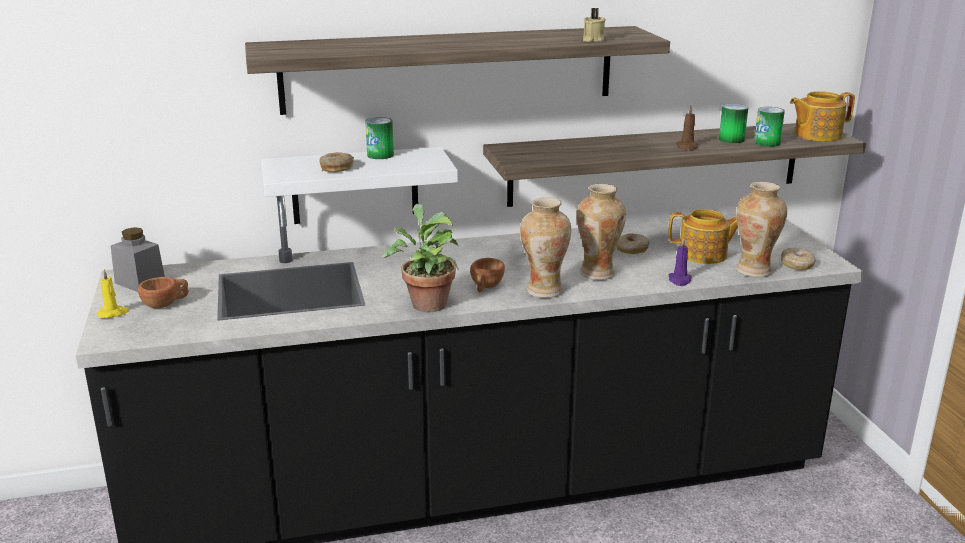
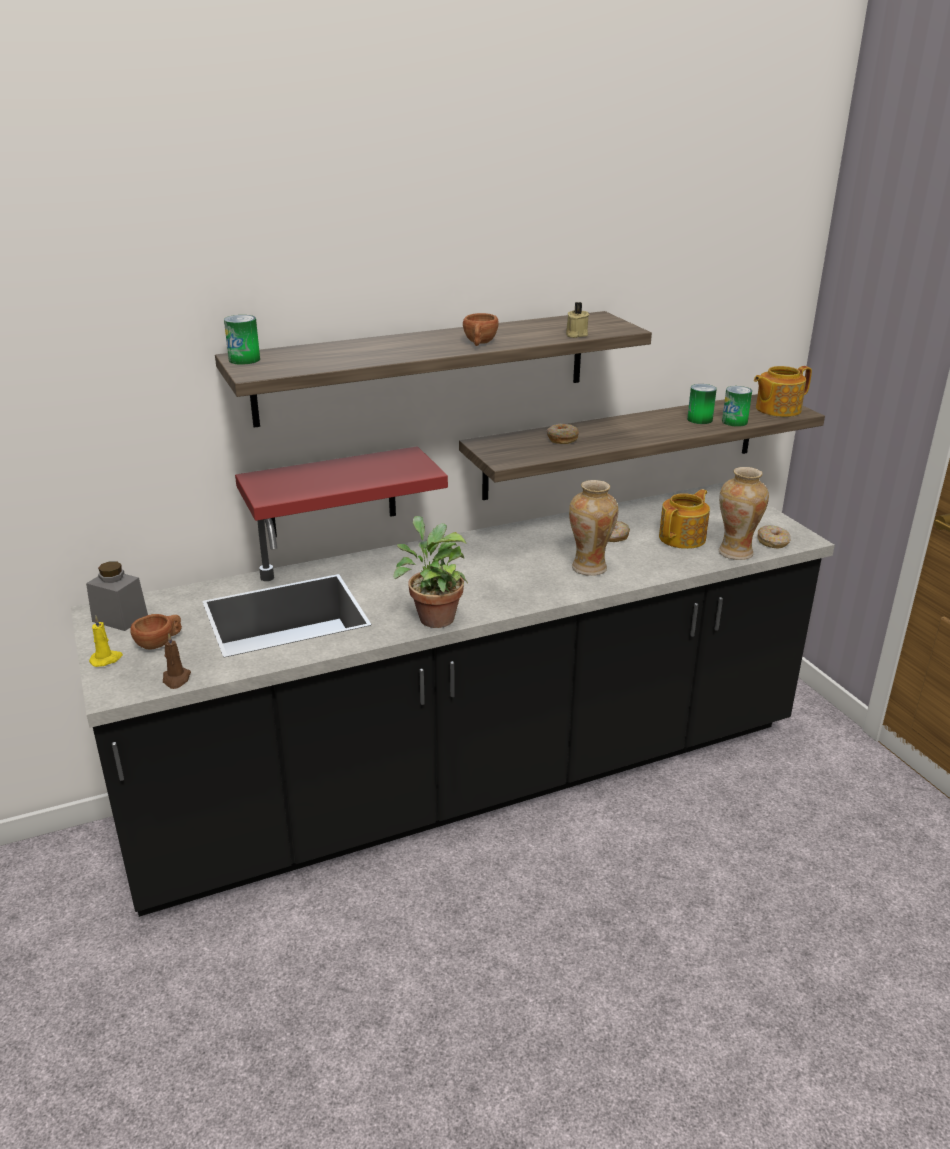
camera: 10 degrees left, 5 degrees up
(337, 168) = (322, 481): donut -> donut (562, 439)
(355, 185) = (331, 493): white shelf -> red shelf
(380, 155) = (359, 461): can -> can (244, 359)
(485, 288) = (486, 594): brown cup -> brown cup (479, 344)
(543, 290) = (544, 592): vase -> none
(679, 280) = (670, 569): purple candle -> none
(687, 147) = (661, 432): brown candle -> brown candle (176, 679)
(704, 255) = (683, 538): teapot -> teapot turned 45 degrees counterclockwise

